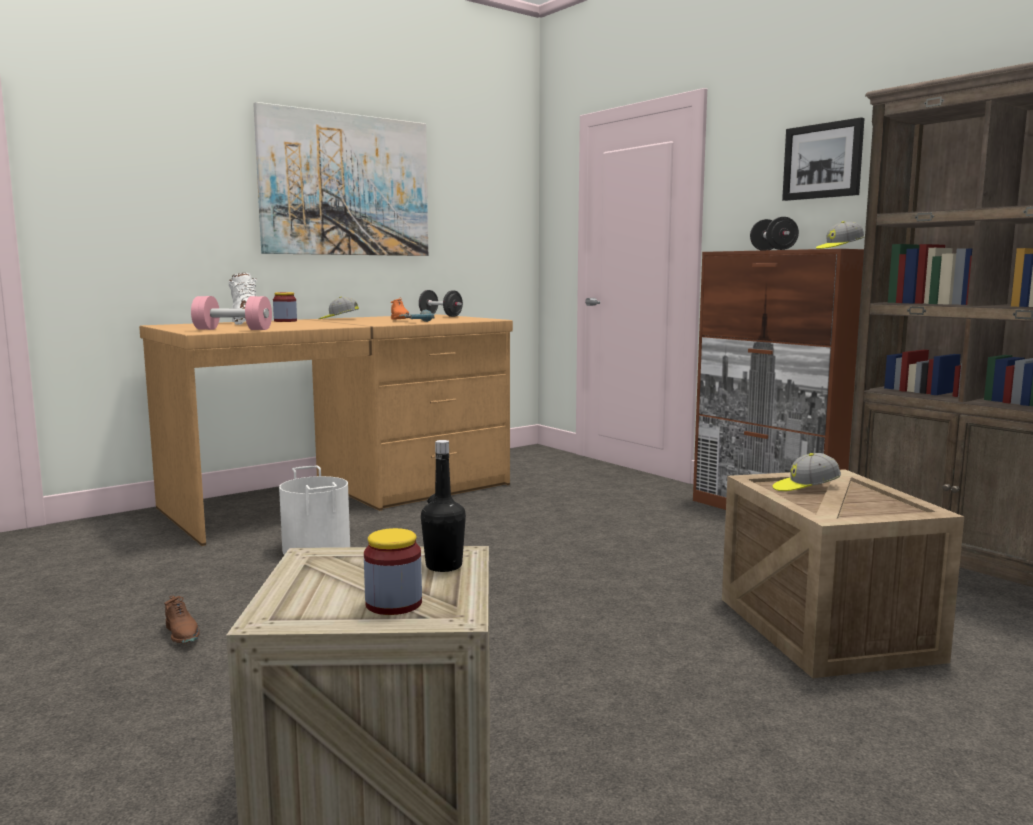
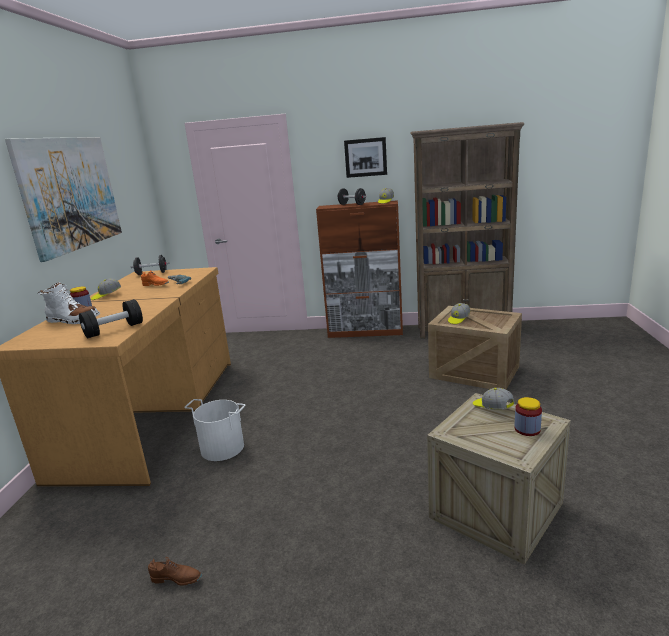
camera: 45 degrees left, 10 degrees up
(182, 635) = (279, 527): brown shoe -> brown shoe (176, 579)
(233, 329) = (114, 330): pink dumbbell -> black dumbbell
(444, 566) = (492, 408): black bottle -> cap

